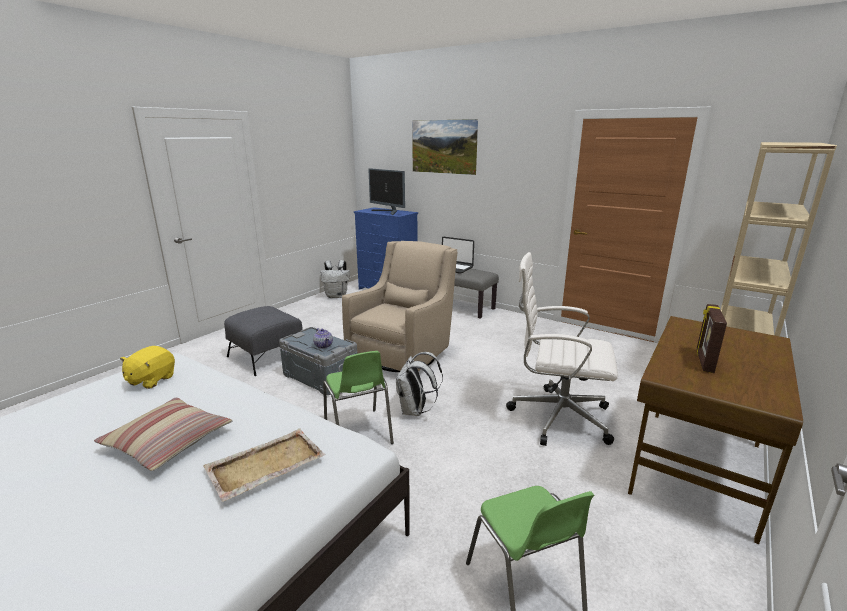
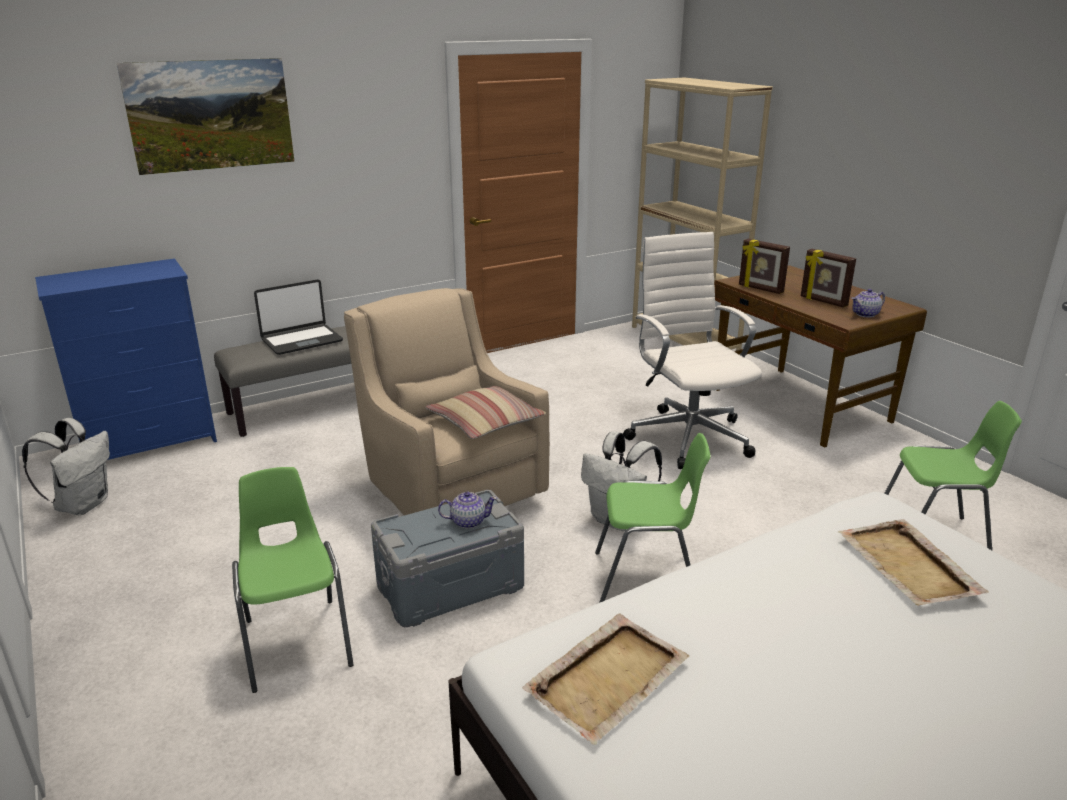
camera: 65 degrees left, 5 degrees up
(151, 380) = (608, 678): yellow plush toy -> beige tray
(168, 442) = (832, 650): pillow -> pillow (485, 422)
(267, 356) = (297, 642): grey ottoman -> green chair
(388, 212) = (124, 275): monitor -> none
(557, 416) = (688, 436): white office chair -> white office chair turned 120 degrees clockwise
(682, 333) = (760, 289): none -> picture frame
(706, 384) = (865, 314): none -> teapot

